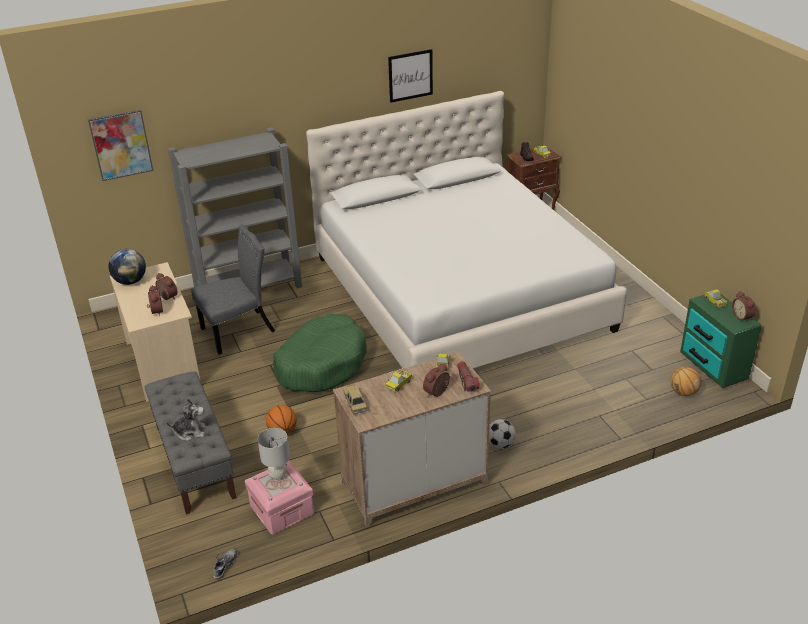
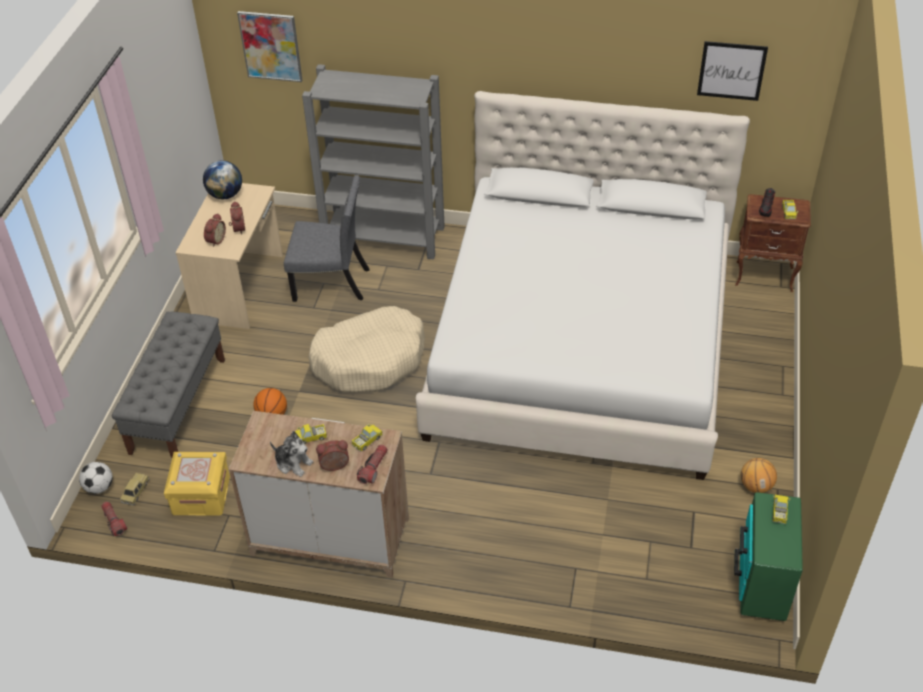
camera: 35 degrees right, 10 degrees up
(190, 432) = (155, 381): plush toy -> plush toy (293, 463)
(225, 566) = (114, 522): shoe -> flashlight
(277, 475) = (198, 463): grey table lamp -> none
(282, 509) = (201, 495): pink storage box -> yellow storage box
(321, 364) = (370, 359): green dog bed -> beige dog bed
(355, 403) = (256, 436): toy car -> toy car (135, 492)
(410, 75) = (625, 64): picture -> picture (731, 70)
(500, 444) = (447, 542): football -> football (99, 487)
(683, 392) = (695, 594): basketball -> basketball (755, 486)
(742, 317) = (790, 548): alarm clock -> none

